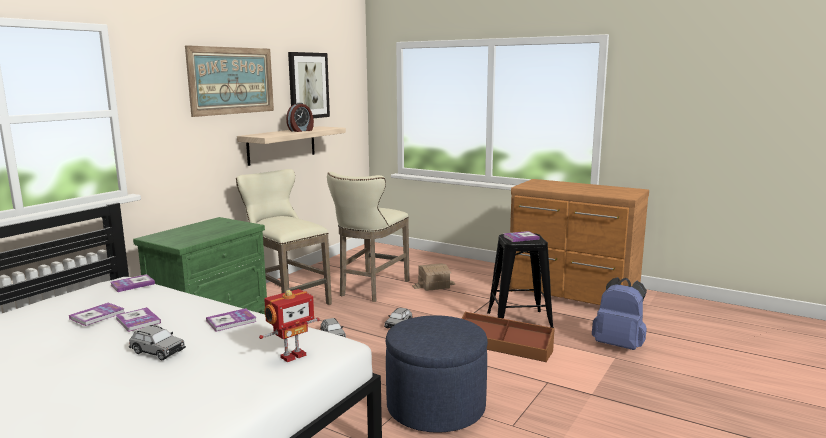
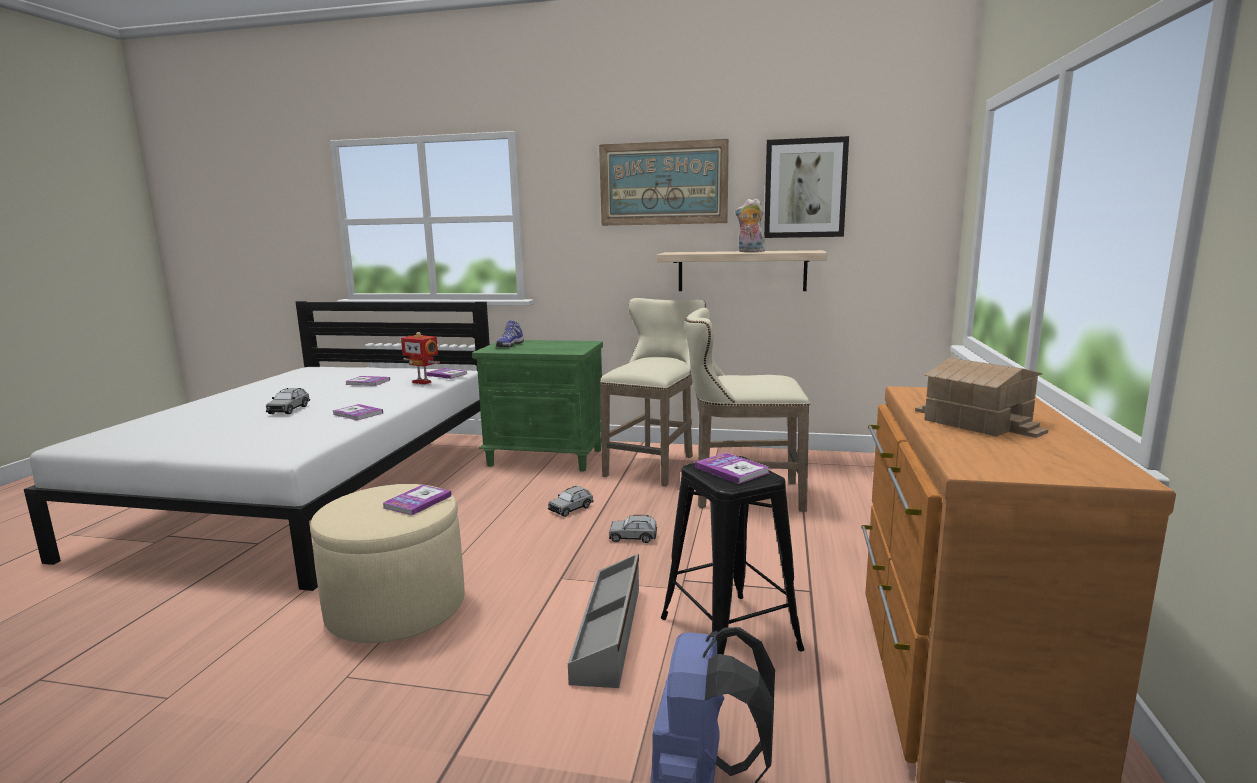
camera: 70 degrees right, 0 degrees up
(138, 321) = (356, 392): book -> book (417, 501)
(175, 238) = (509, 345): none -> shoe
(292, 355) = (266, 445): toy robot -> toy robot (422, 382)
(301, 130) = (749, 252): alarm clock -> plush toy
(433, 285) = (813, 532): toy house -> toy house (978, 421)
(436, 407) = (396, 608): blue ottoman -> beige ottoman
(503, 346) = (610, 632): brown storage box -> grey storage box

